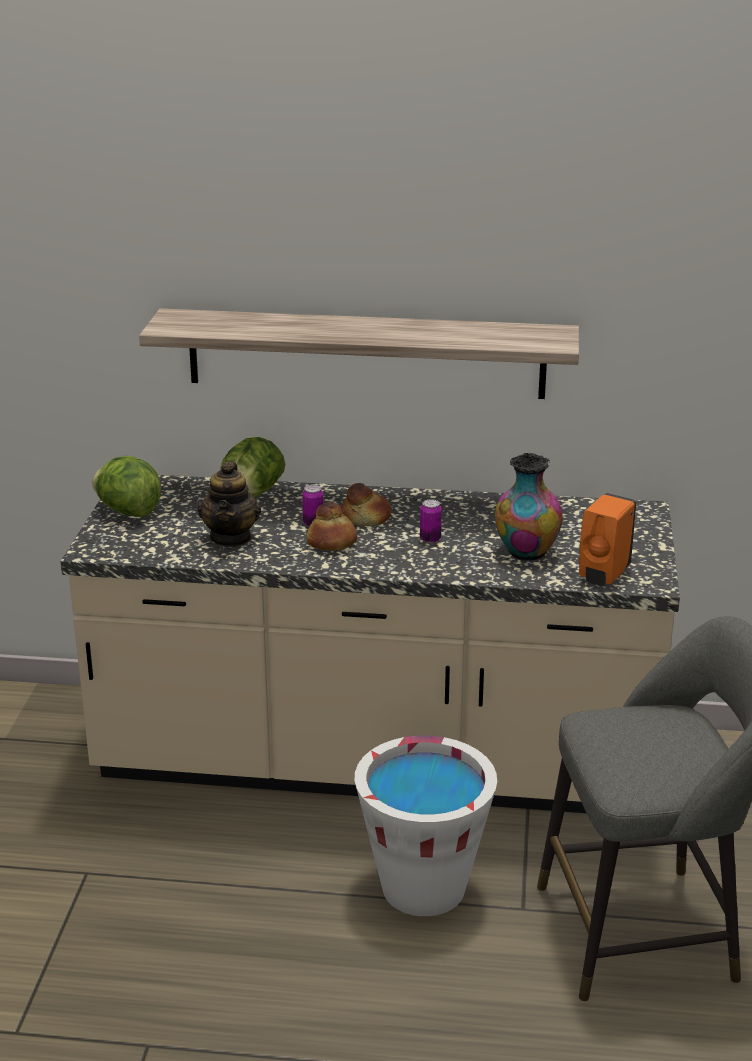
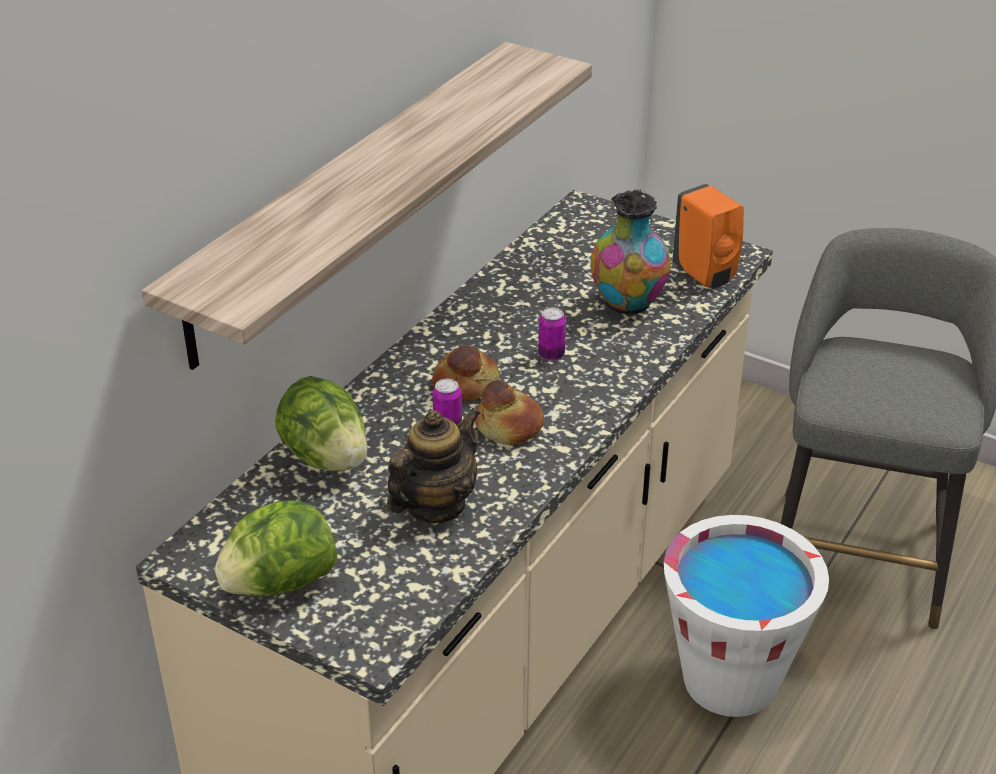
camera: 65 degrees left, 10 degrees up
(231, 537) = (435, 505): teapot -> teapot turned 75 degrees counterclockwise

